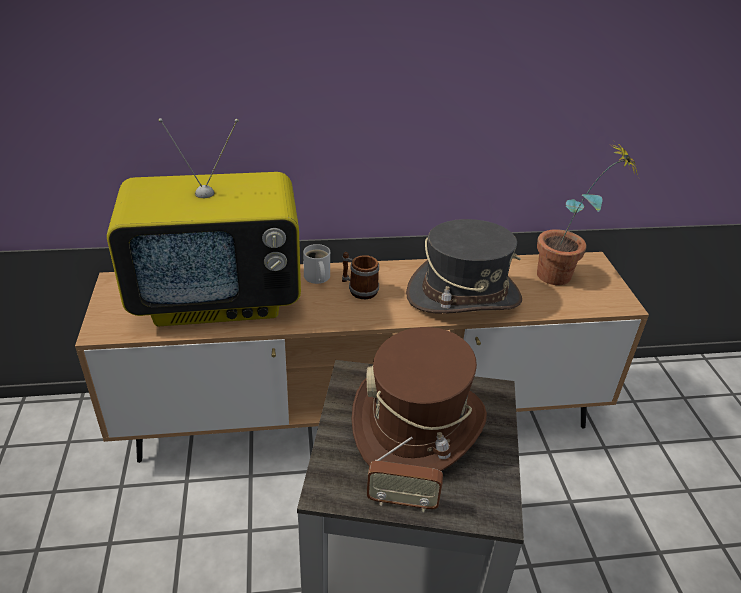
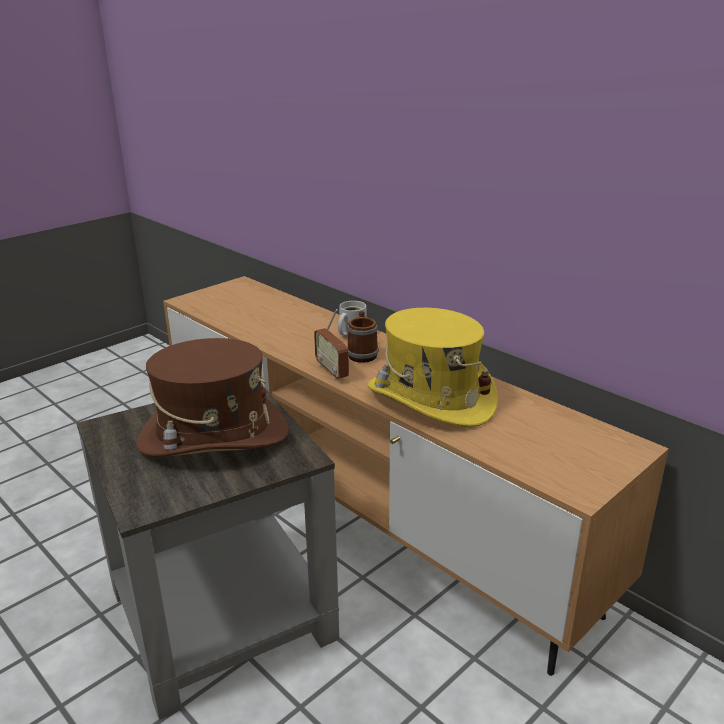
camera: 55 degrees right, 10 degrees down
(219, 299) = (270, 315): television -> none
(402, 501) = (118, 459): radio -> radio (332, 371)
(463, 296) = (430, 398): grey hat -> yellow hat
(565, 277) = (564, 440): potted plant -> none

